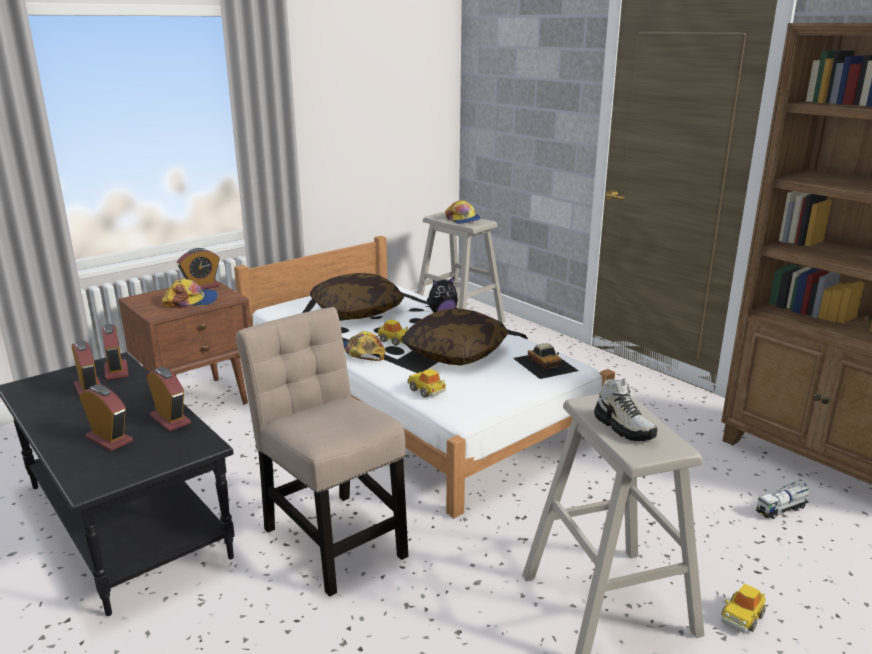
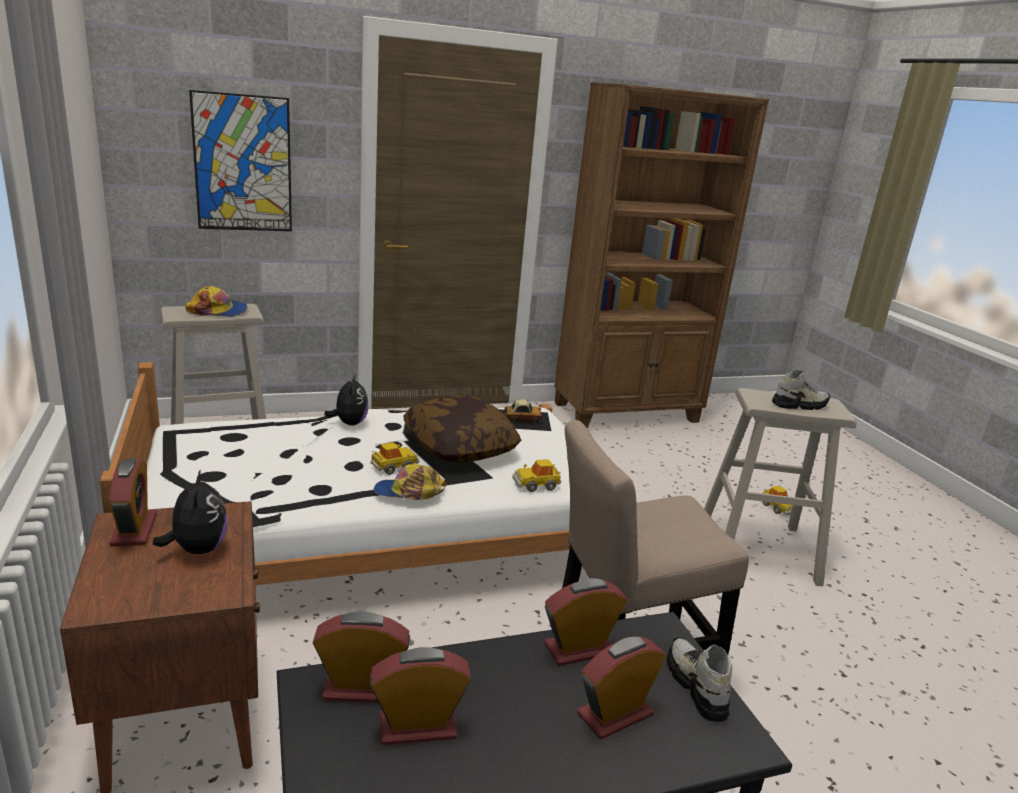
camera: 70 degrees left, 0 degrees up
(143, 464) = (696, 686): none -> shoe
(191, 301) = (197, 549): cap -> plush toy
(357, 310) = (271, 463): pillow -> none
(526, 114) = (243, 164): none -> picture
(781, 509) = (672, 448): toy truck -> none

